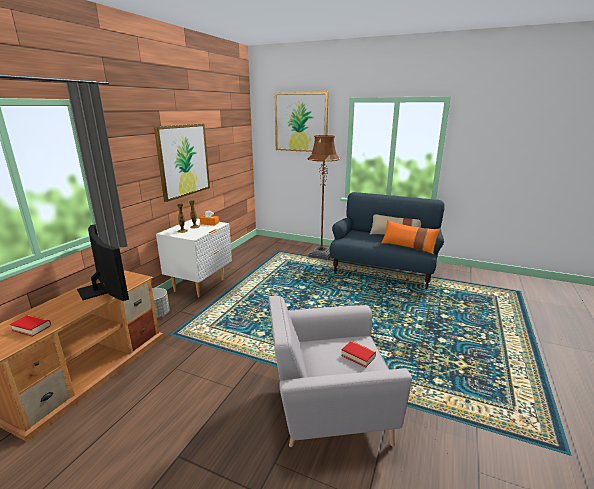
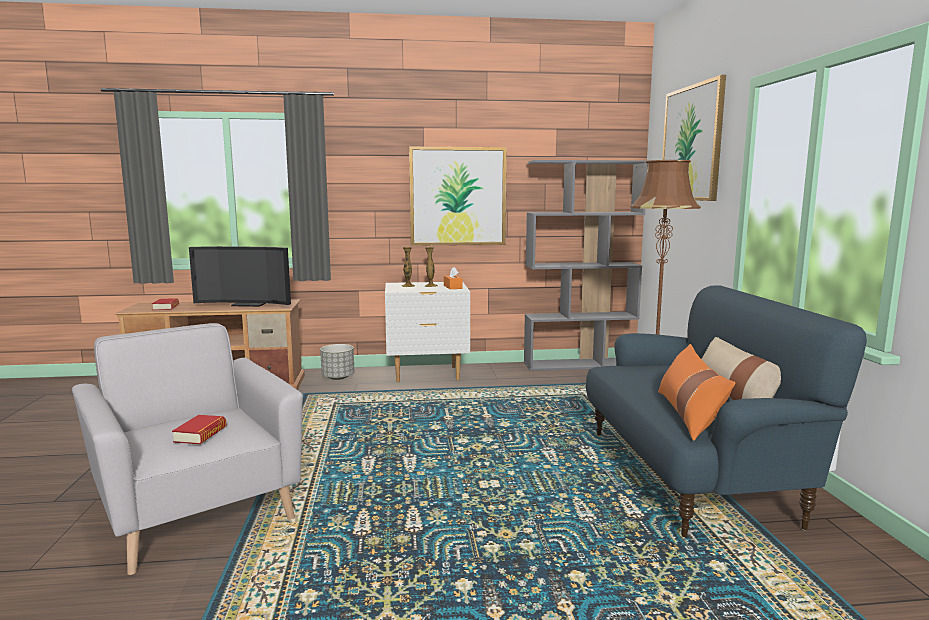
camera: 60 degrees right, 10 degrees down
(100, 289) = (248, 304): television -> television turned 75 degrees clockwise
(246, 246) = (579, 364): none -> grey bookcase

